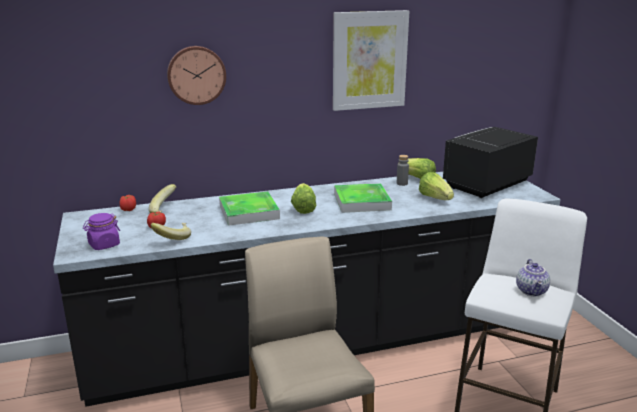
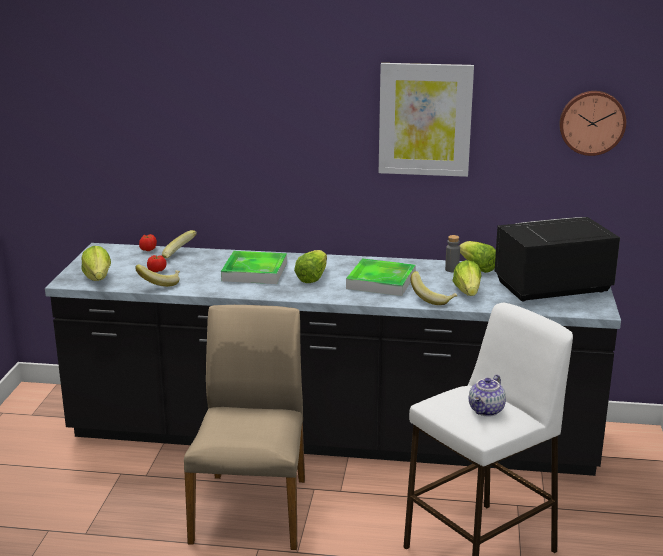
camera: 25 degrees right, 0 degrees up
(104, 245) = (98, 278): purple jar -> lettuce
(196, 75) = (227, 119): wall clock -> wall clock (592, 122)
(417, 208) = (433, 299): none -> banana

